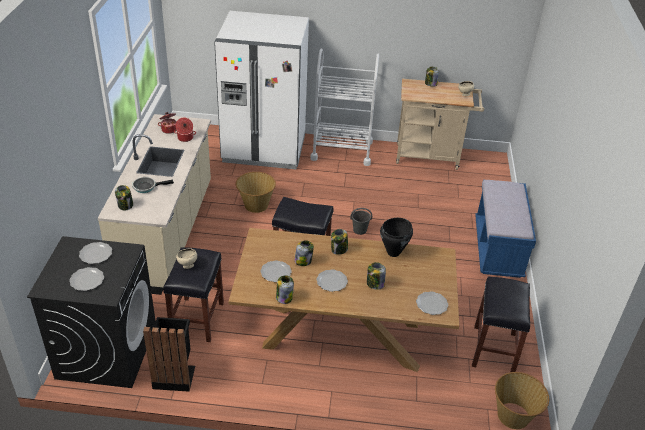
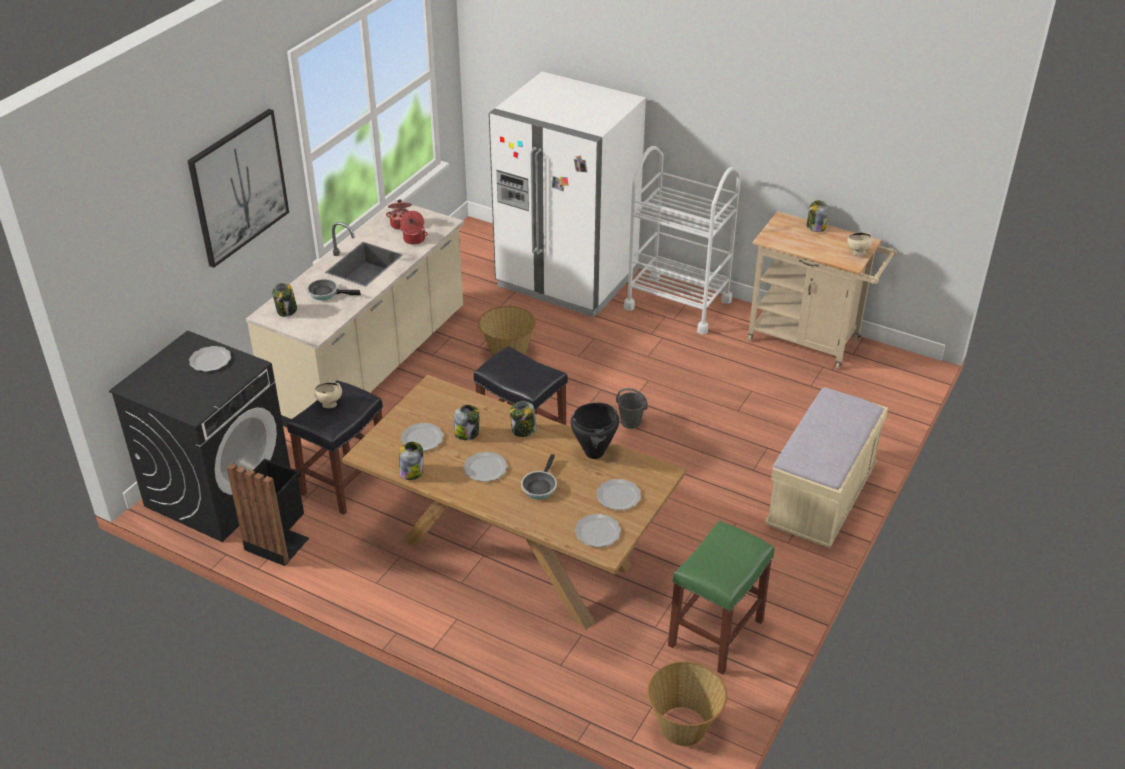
camera: 25 degrees right, 0 degrees up
(75, 119) = (239, 187): none -> picture
(86, 280) = (182, 388): plate -> plate (618, 496)
(375, 284) = (539, 486): jar -> frying pan
(494, 350) = (715, 634): black stool -> green stool
(498, 249) = (821, 498): blue bench -> beige bench

